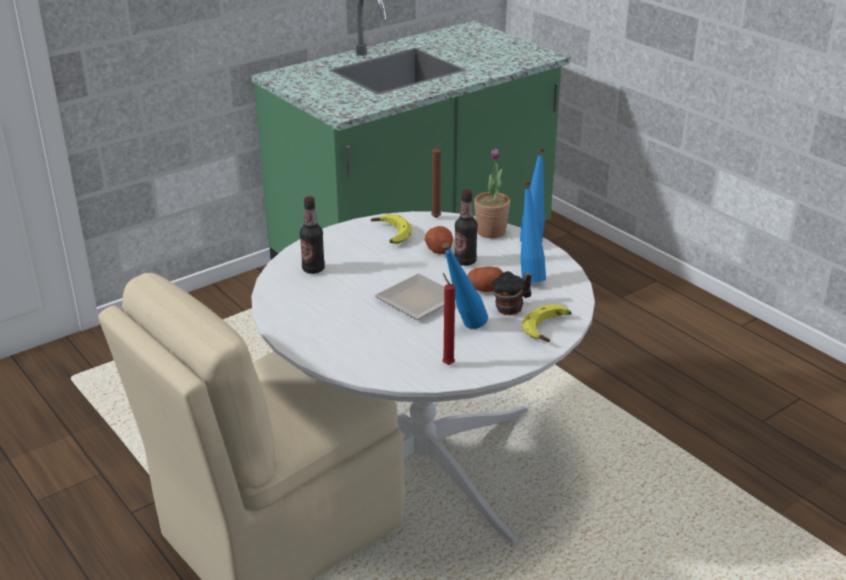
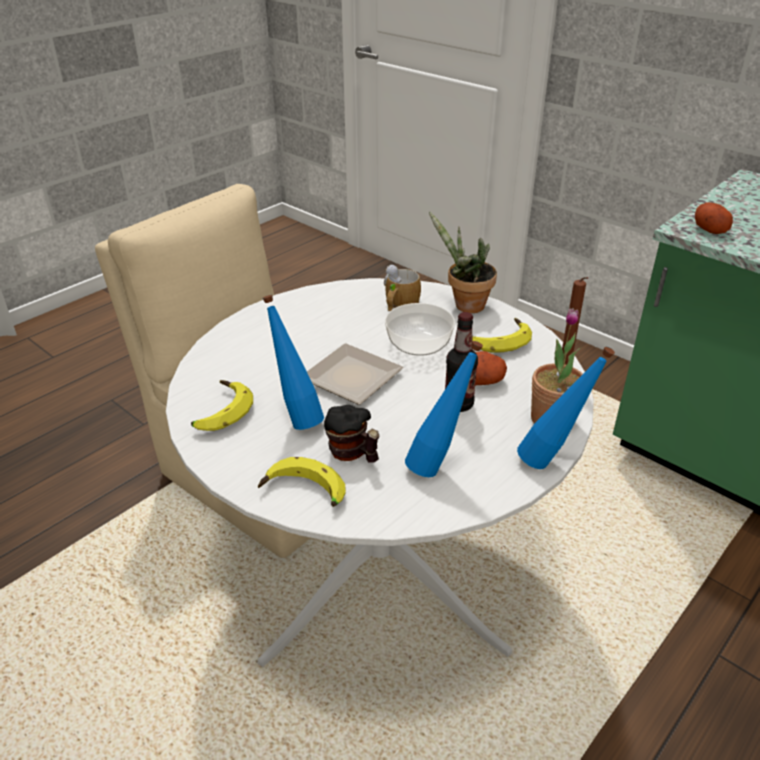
camera: 80 degrees right, 5 degrees up
(313, 269) = (399, 304): bottle -> mug
(330, 241) = (465, 305): none -> potted plant
(379, 267) = (419, 343): none -> bowl
(447, 363) = (220, 412): red candle -> banana
(484, 289) = (392, 427): potato -> potato (708, 228)

